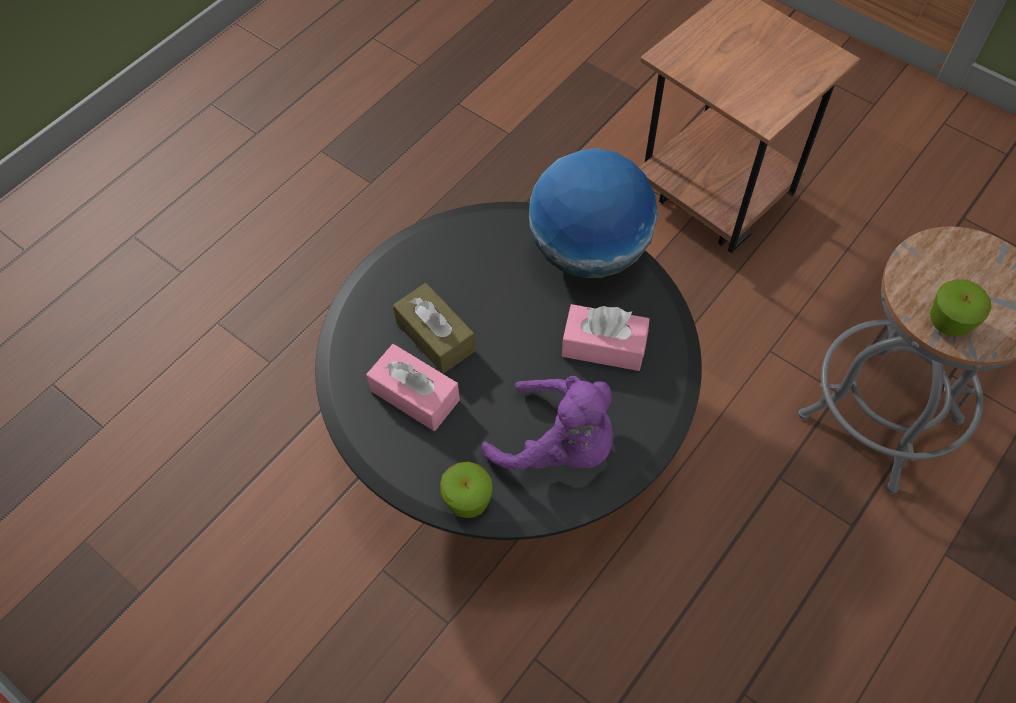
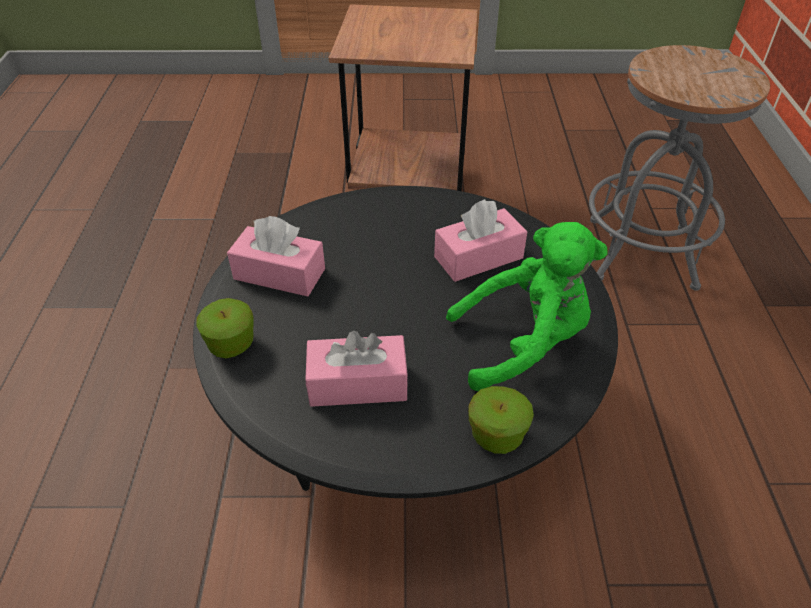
camera: 40 degrees left, 15 degrees down
(435, 336) = (329, 328): brown tissue box -> none
(441, 264) = (279, 274): none -> pink tissue box
(559, 445) = (523, 343): purple plush toy -> green plush toy
(589, 251) = (397, 205): globe -> none
(949, 321) = (712, 91): apple -> apple (231, 345)

